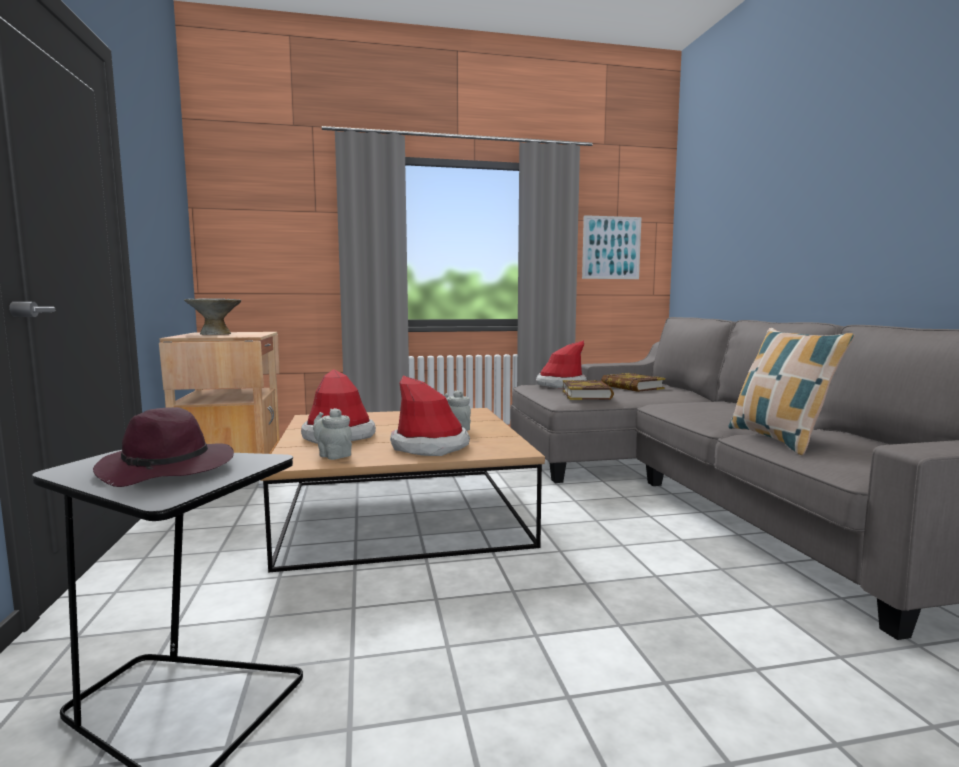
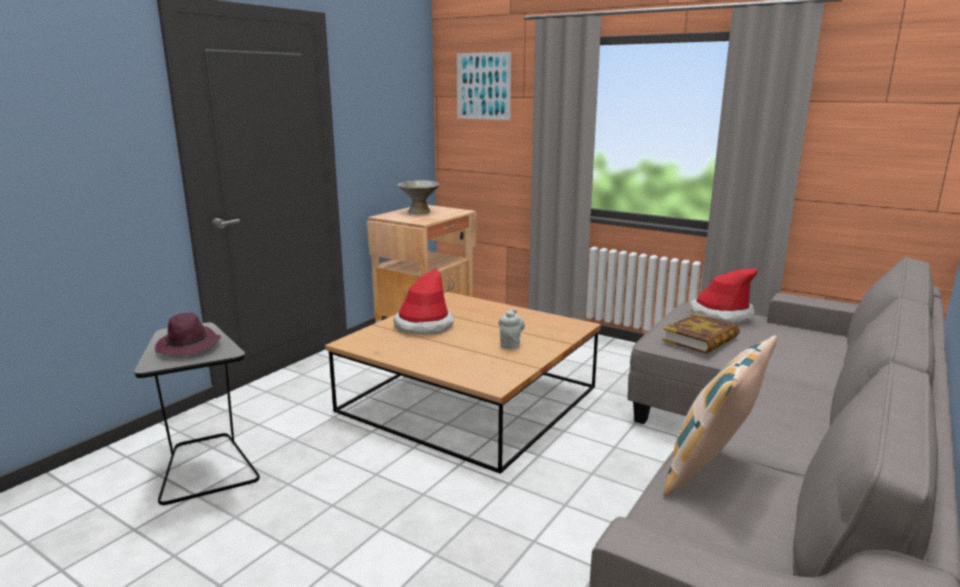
camera: 45 degrees right, 10 degrees up
(333, 455) = (383, 344): grey teapot -> none
(430, 447) = (451, 357): hat -> none
(611, 247) = (868, 141): picture -> picture (483, 86)
(631, 387) = (794, 341): book -> none

